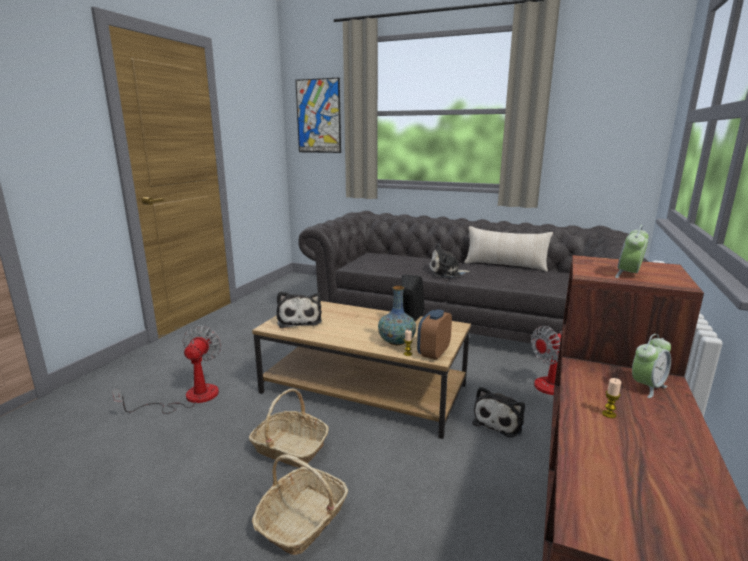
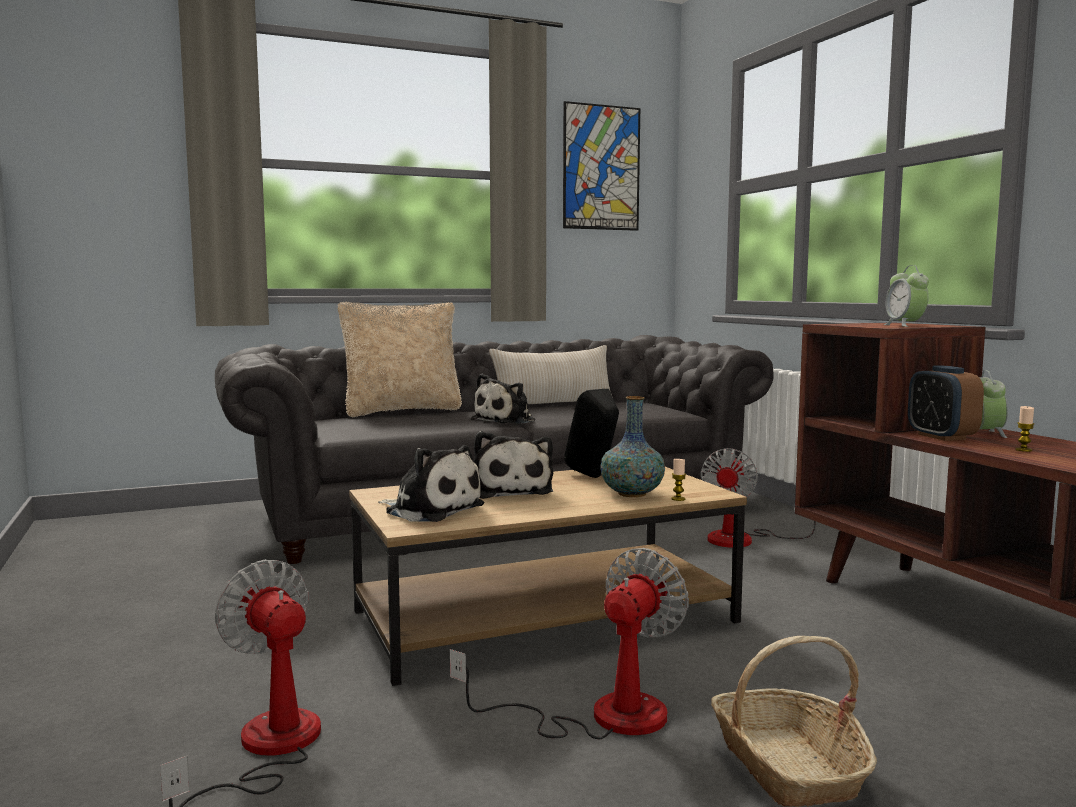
camera: 45 degrees left, 10 degrees down
(289, 448) = (601, 716): basket -> fan
(318, 116) = (107, 158): picture -> picture (601, 167)
(416, 255) = (403, 412): none -> beige pillow
(433, 353) = (700, 491): alarm clock -> alarm clock (941, 437)
(500, 421) = (754, 585): plush toy -> plush toy (510, 490)

